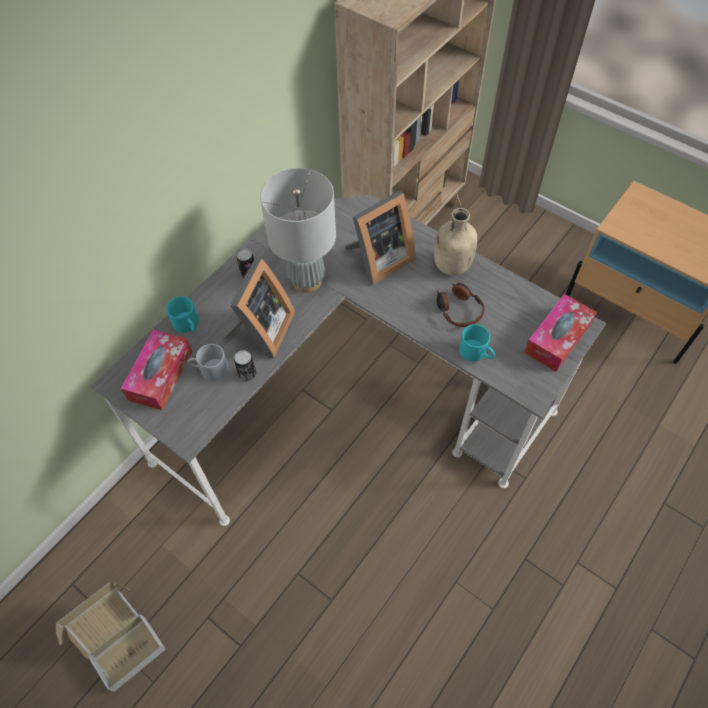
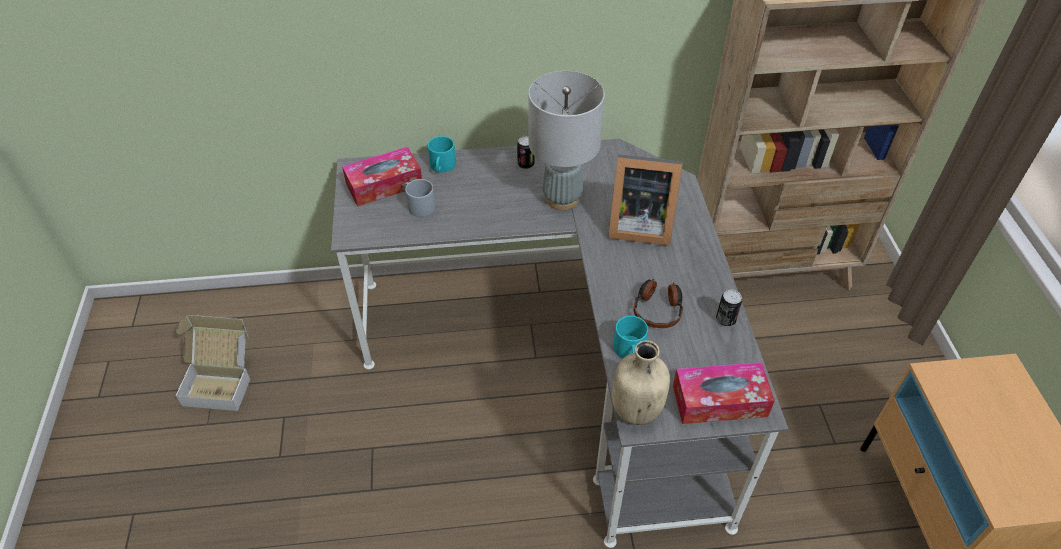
camera: 45 degrees right, 10 degrees down
(247, 374) = (438, 227): can -> can (725, 320)
(261, 332) = (484, 208): picture frame -> none
(451, 265) = (696, 273): beige bottle -> beige bottle (635, 408)

